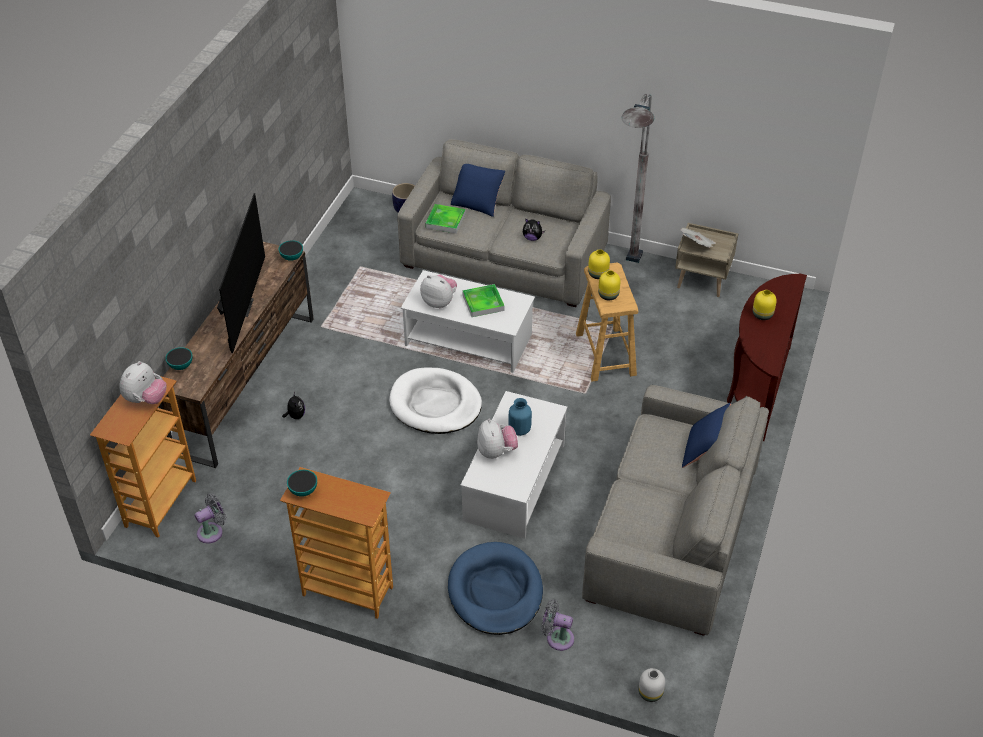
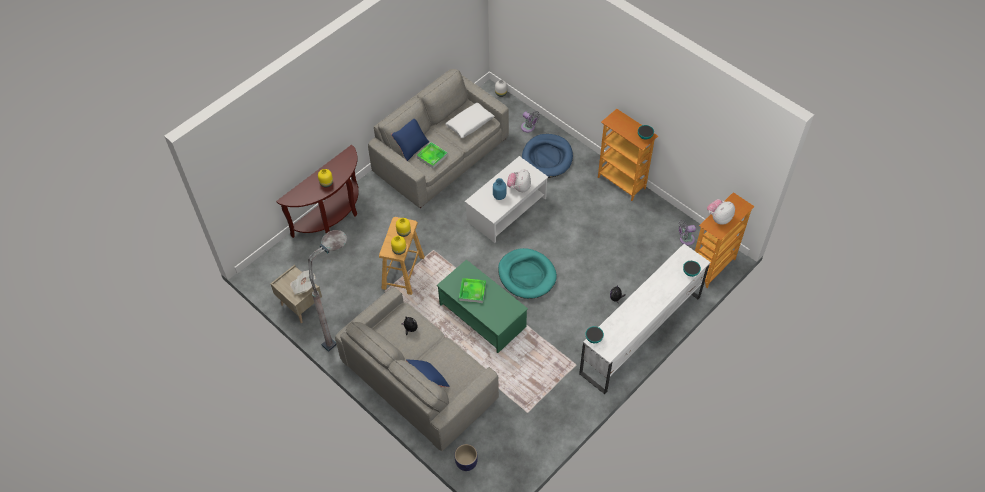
camera: 155 degrees left, 10 degrees up
(241, 306) = (640, 306): television -> none
(247, 383) = (640, 335): brown tv stand -> white tv stand
(435, 404) = (527, 275): white dog bed -> turquoise dog bed
(439, 302) = (500, 303): plush toy -> none
(445, 221) = (462, 369): tray -> tray (432, 156)
(469, 340) = (482, 315): white coffee table -> green coffee table
(638, 520) = (470, 124): none -> white pillow

